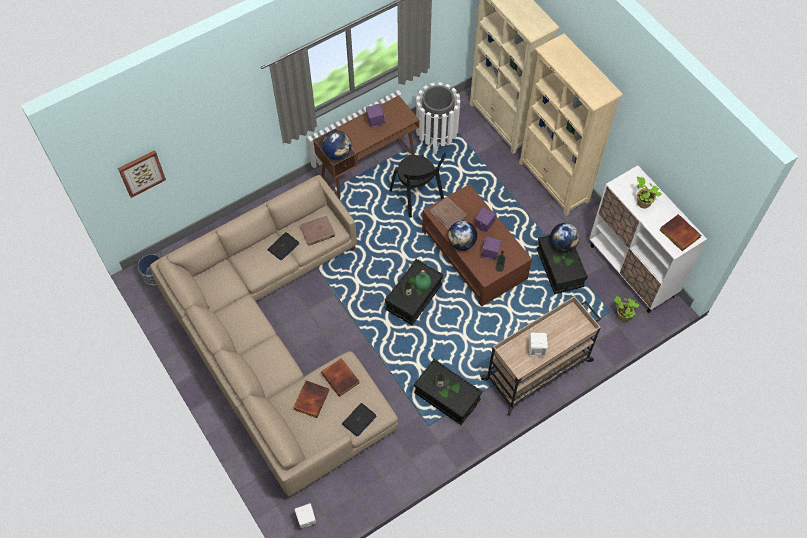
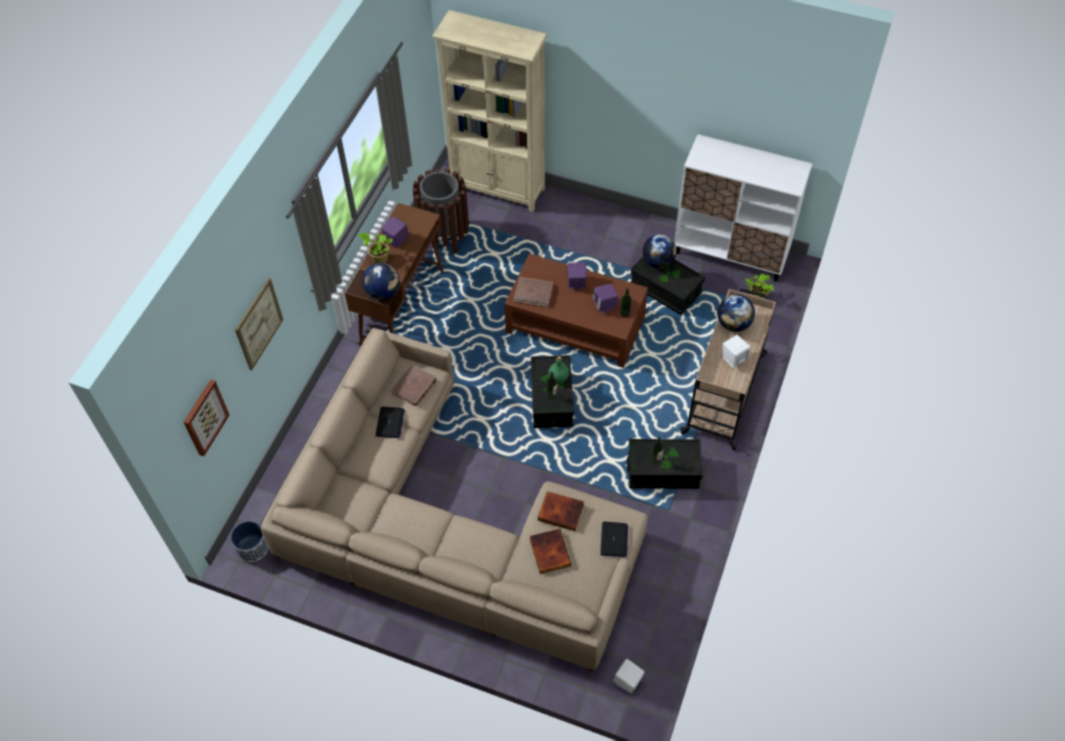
camera: 35 degrees left, 5 degrees down
(218, 130) = (259, 324): none -> picture
(418, 197) = (474, 303): black chair -> none
(436, 137) = (444, 237): white trash can -> brown trash can
(461, 243) = (569, 312): globe -> globe (733, 324)
(554, 182) = (594, 216): beige bookcase -> none
(642, 202) = (730, 163): potted plant -> potted plant (379, 259)
(678, 234) = (785, 172): book -> none

